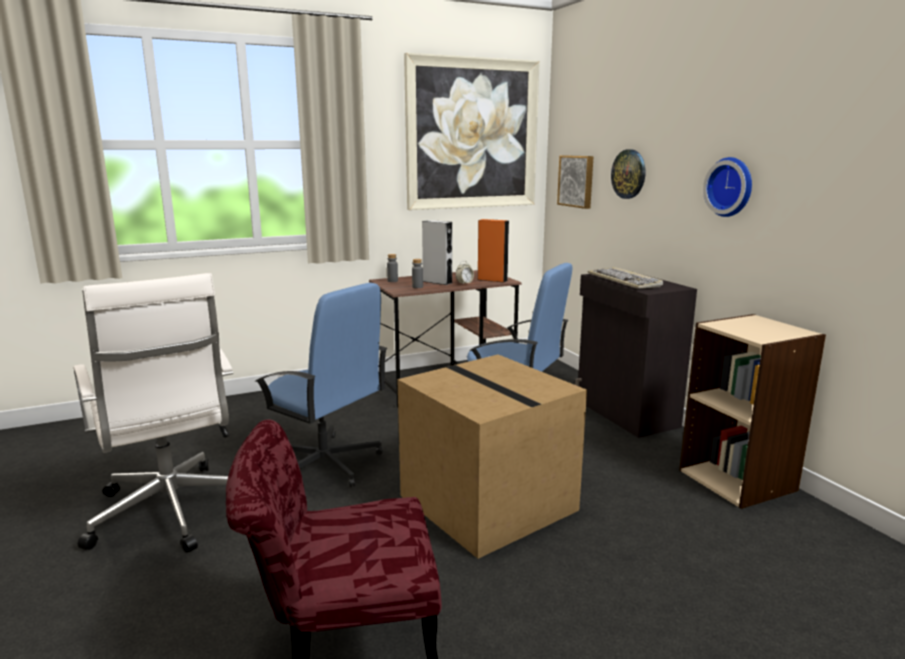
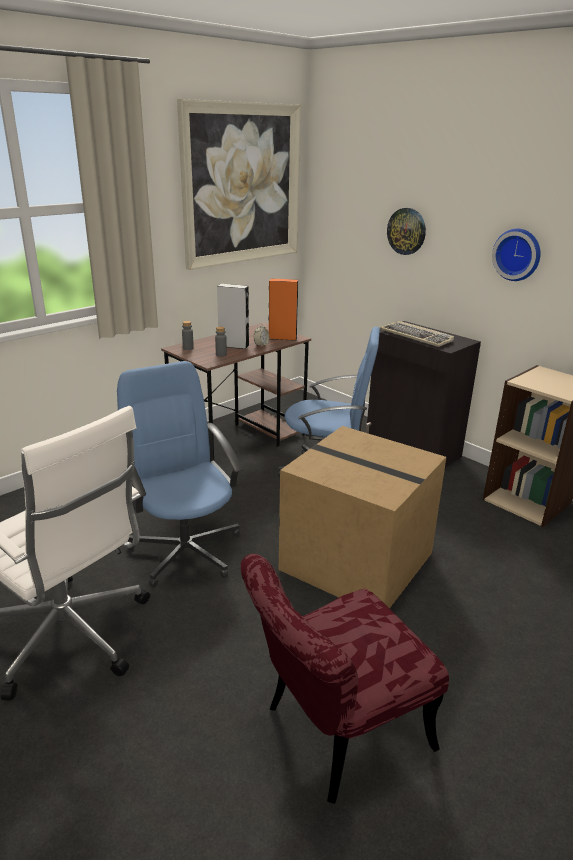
camera: 20 degrees left, 10 degrees up
(325, 464) = (186, 550): blue office chair -> blue office chair turned 135 degrees counterclockwise
(577, 181) = (344, 231): picture -> none

